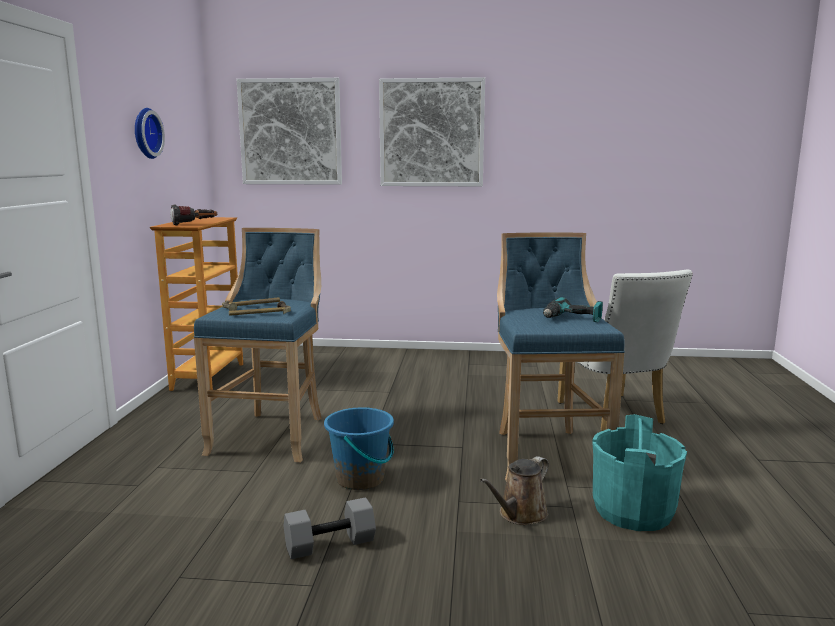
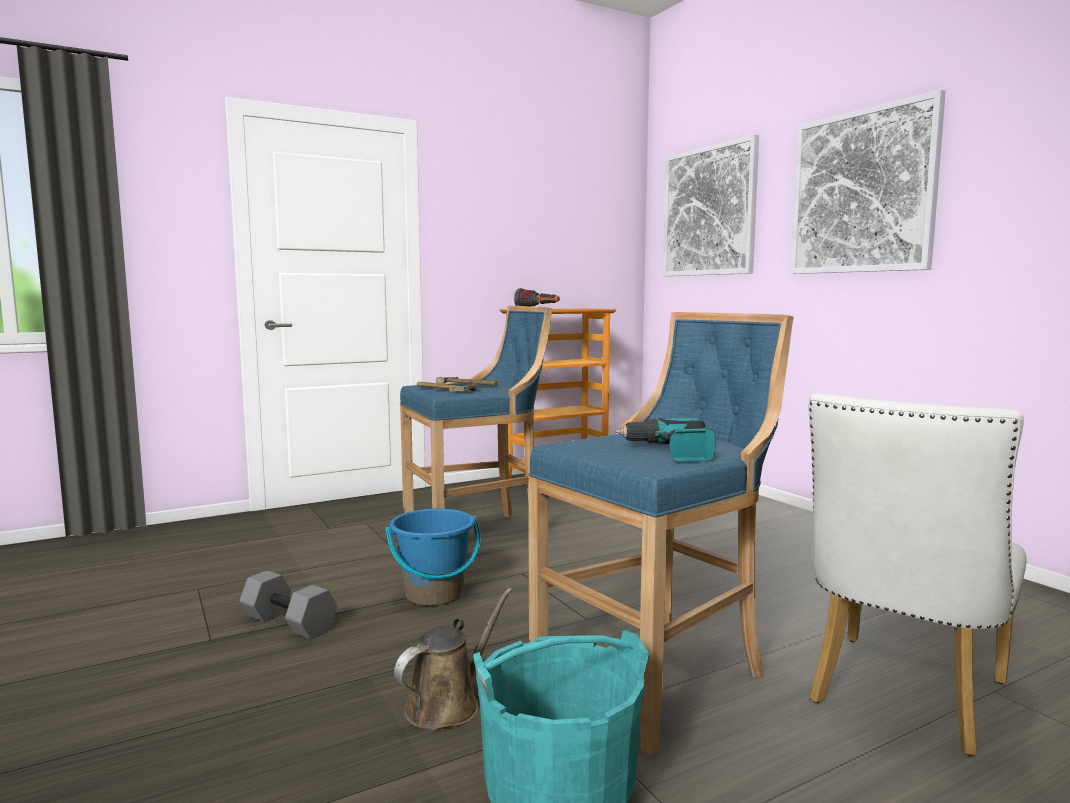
camera: 55 degrees right, 5 degrees down
(145, 133) = (517, 219): wall clock -> none
(520, 515) = (448, 705): brown watering can -> brown watering can turned 120 degrees clockwise

